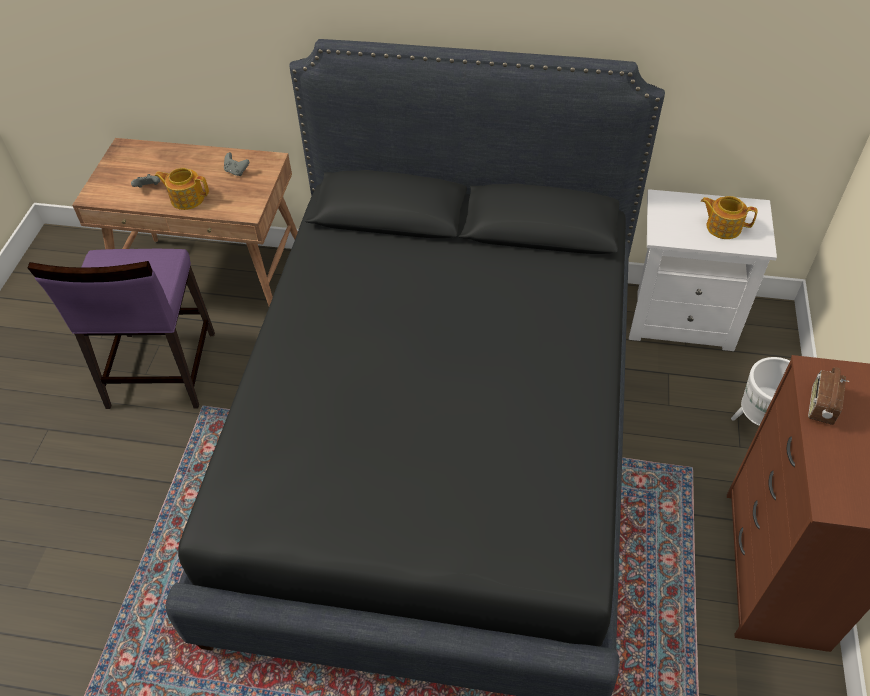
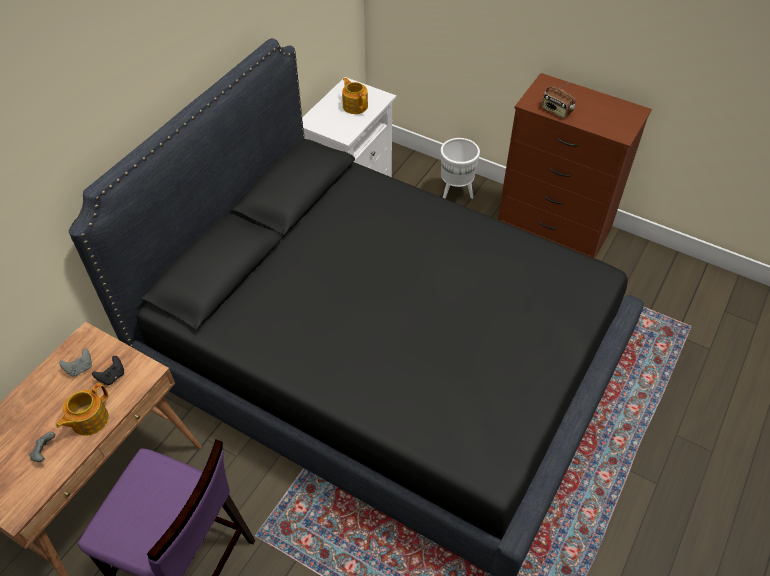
camera: 70 degrees left, 0 degrees up
(235, 193) = (112, 377): none -> black game controller
(722, 227) = (355, 106): teapot -> teapot turned 105 degrees clockwise

